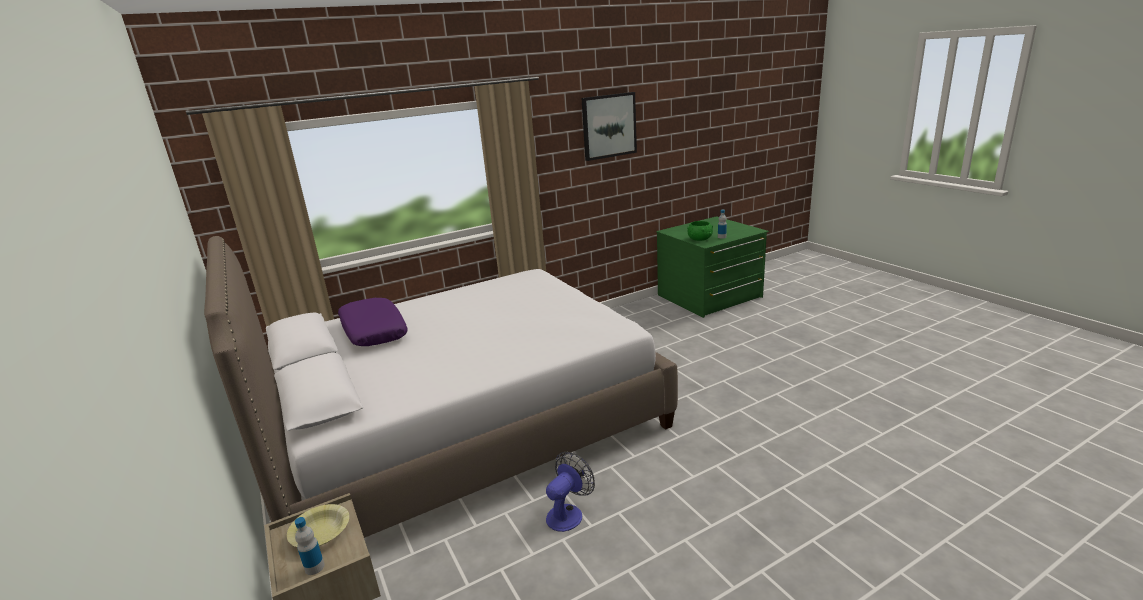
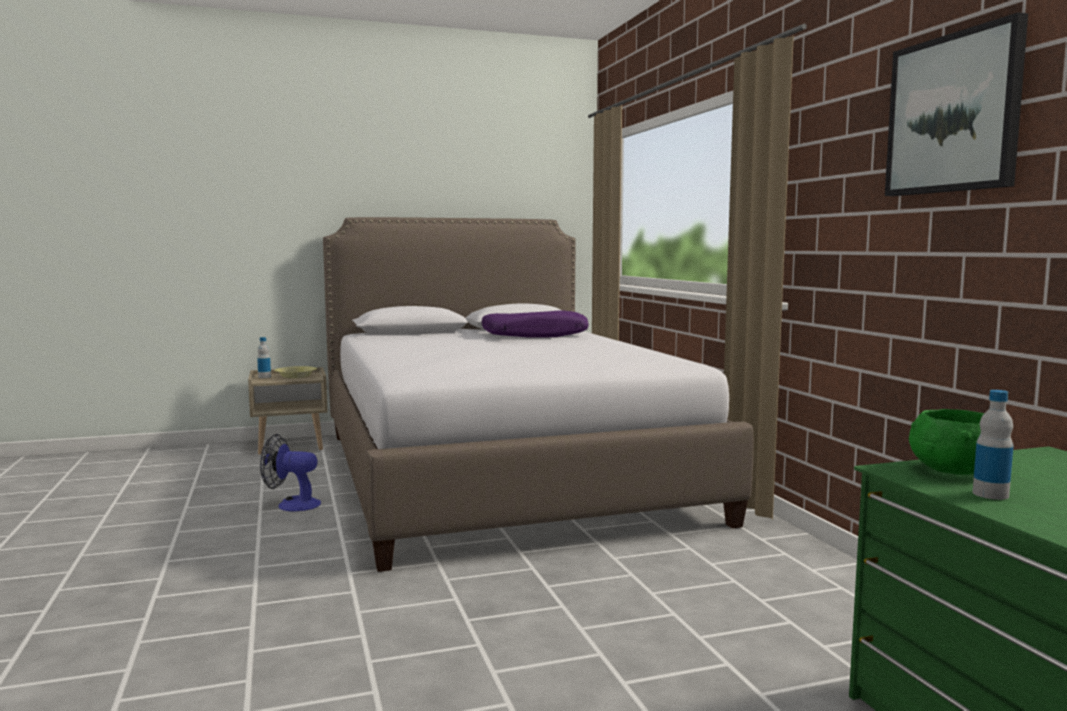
camera: 100 degrees right, 15 degrees down
(568, 513) = (291, 504): fan -> fan turned 135 degrees clockwise

